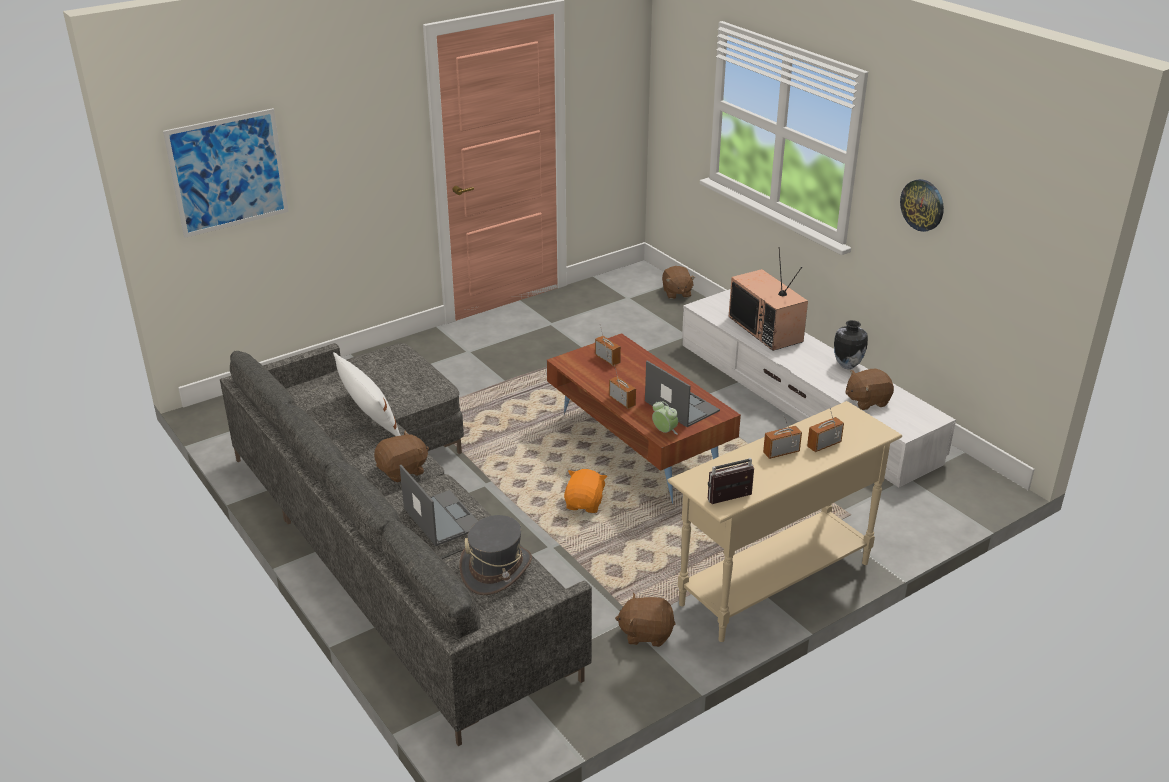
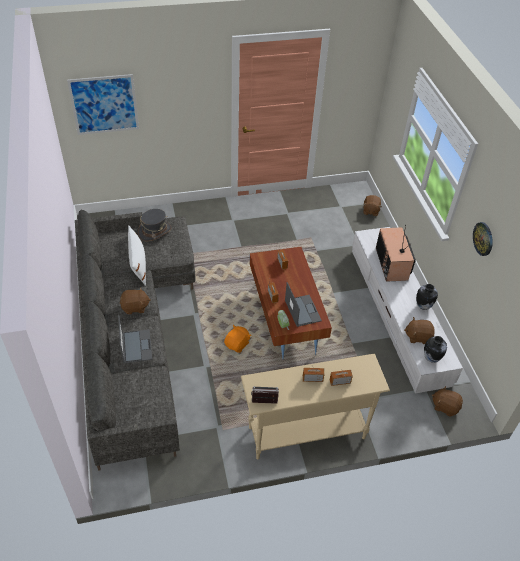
camera: 20 degrees right, 15 degrees up
(496, 569) = (144, 389): grey hat -> grey hat (155, 231)
(646, 633) = (222, 439): brown plush toy -> brown plush toy (445, 406)
(904, 420) = (431, 358): none -> vase

